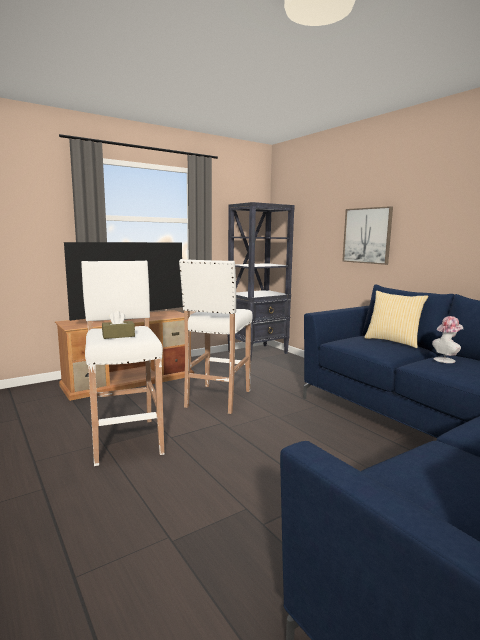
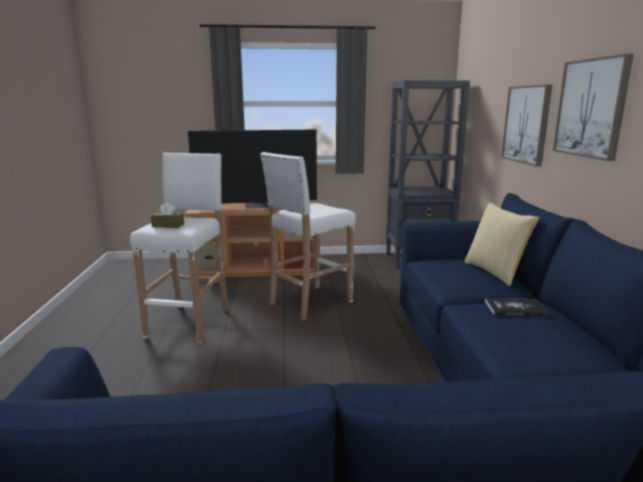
camera: 30 degrees right, 5 degrees up
(437, 221) = (591, 108): none -> picture
(446, 359) = (515, 308): hat -> book

